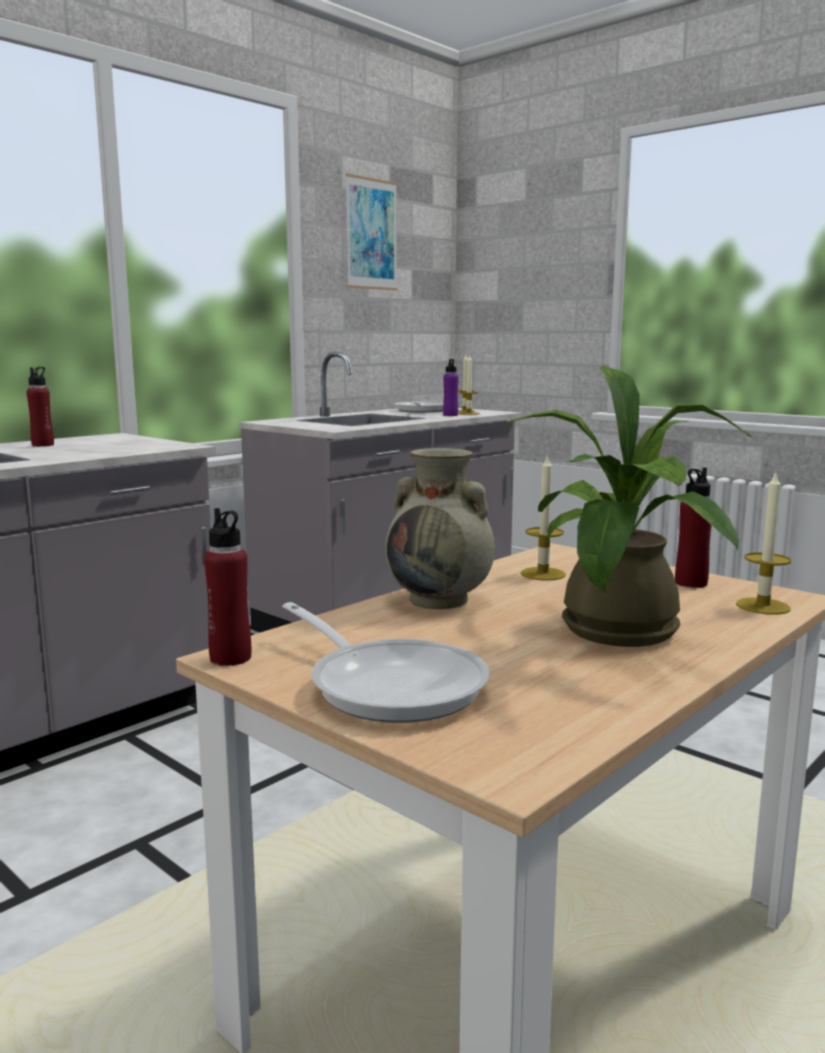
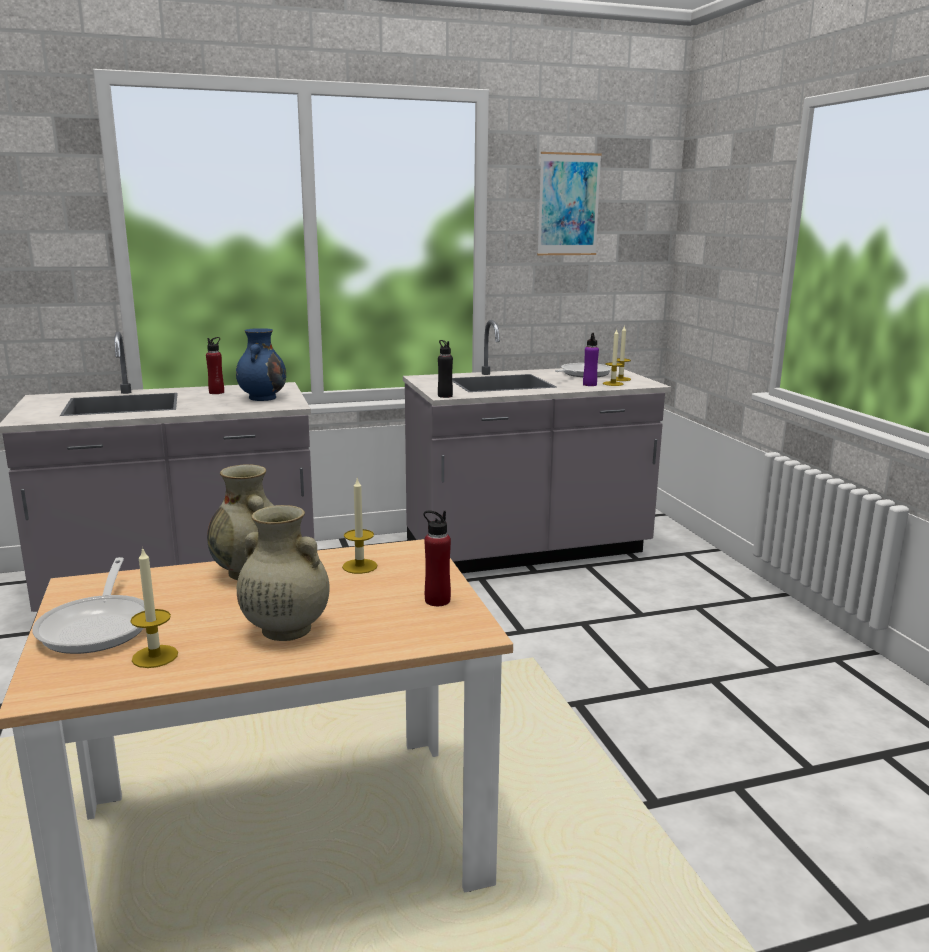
camera: 30 degrees right, 5 degrees up
(124, 444) = (262, 398): none -> blue vase
(230, 658) = (69, 585): red bottle -> none
(338, 429) = (445, 396): none -> black bottle
(618, 635) = (285, 629): potted plant -> beige vase
(763, 606) = (434, 634): candle -> candle (155, 656)

